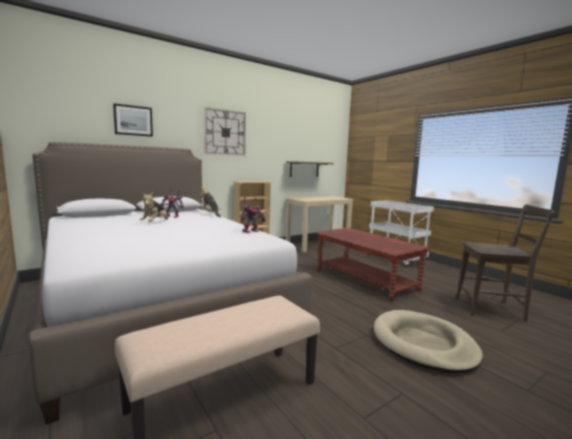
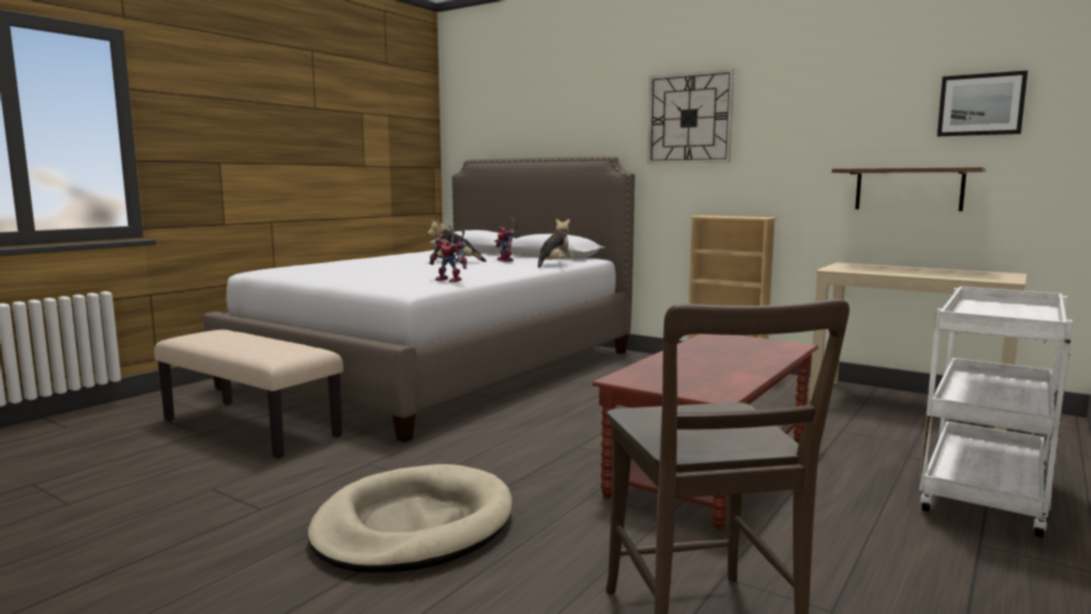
camera: 70 degrees right, 0 degrees up
(133, 120) = (551, 120): picture -> picture (981, 104)

